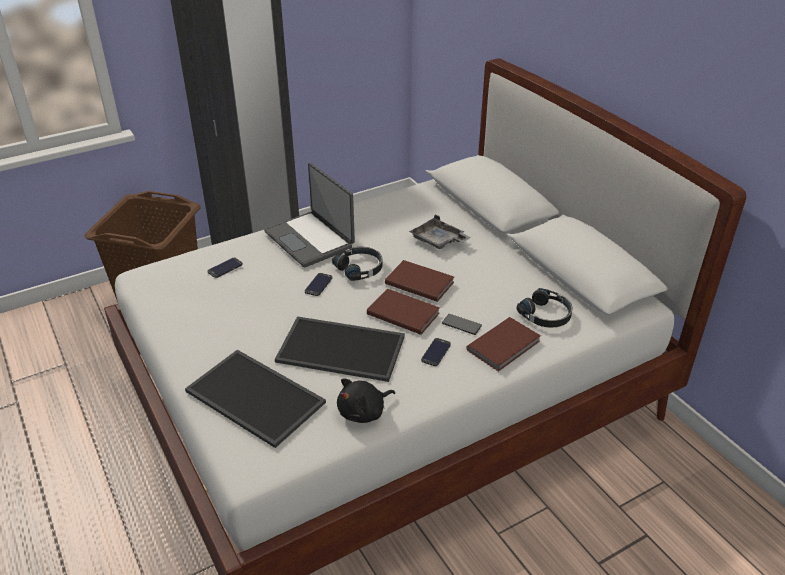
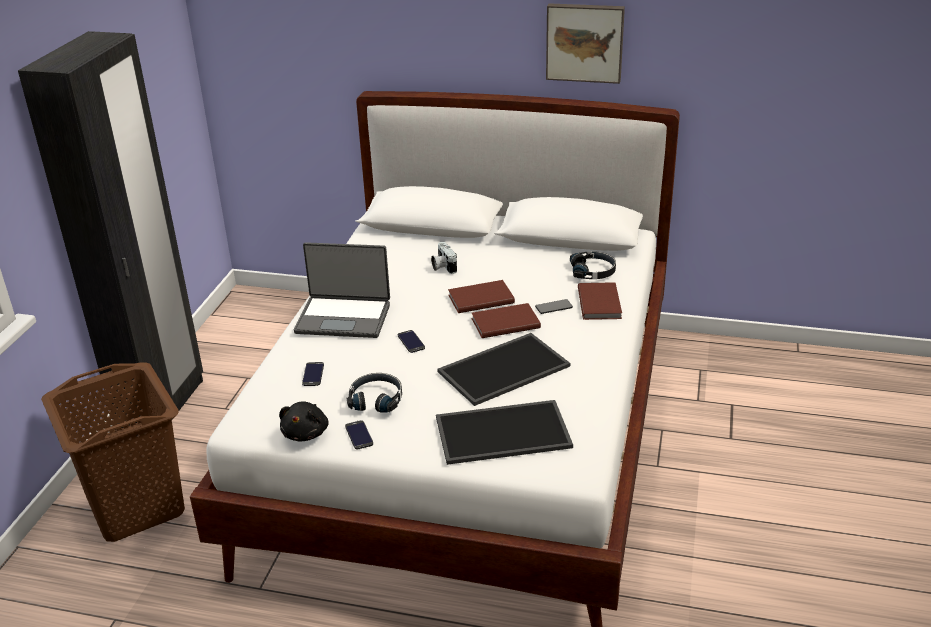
camera: 45 degrees left, 5 degrees down
(360, 268) = (421, 314): black headphones -> black headphones (376, 399)
(364, 412) = (587, 392): black plush toy -> black plush toy (306, 433)
(436, 352) = (567, 332): phone -> phone (359, 435)
(438, 241) = (443, 266): grey tray -> camera
(678, 74) = (585, 42): none -> picture

